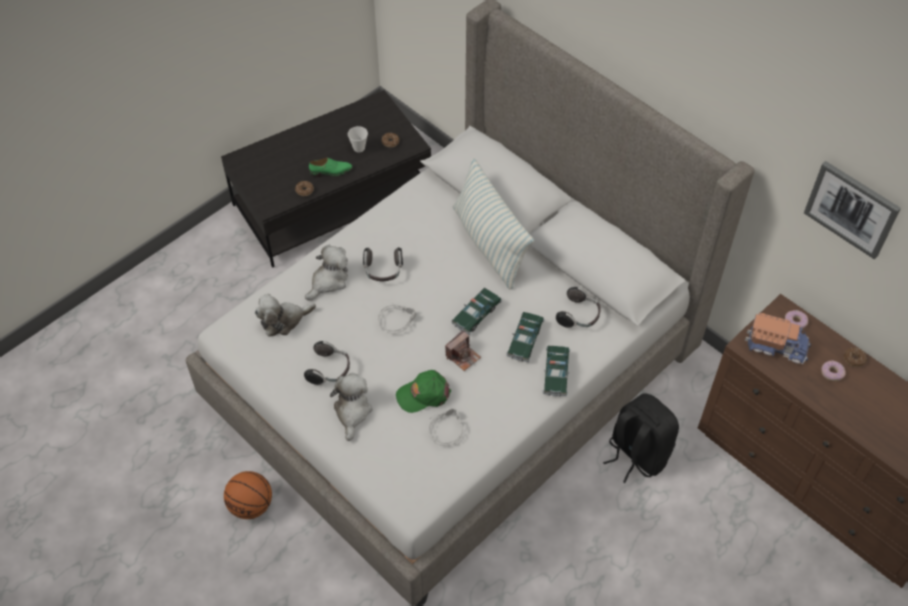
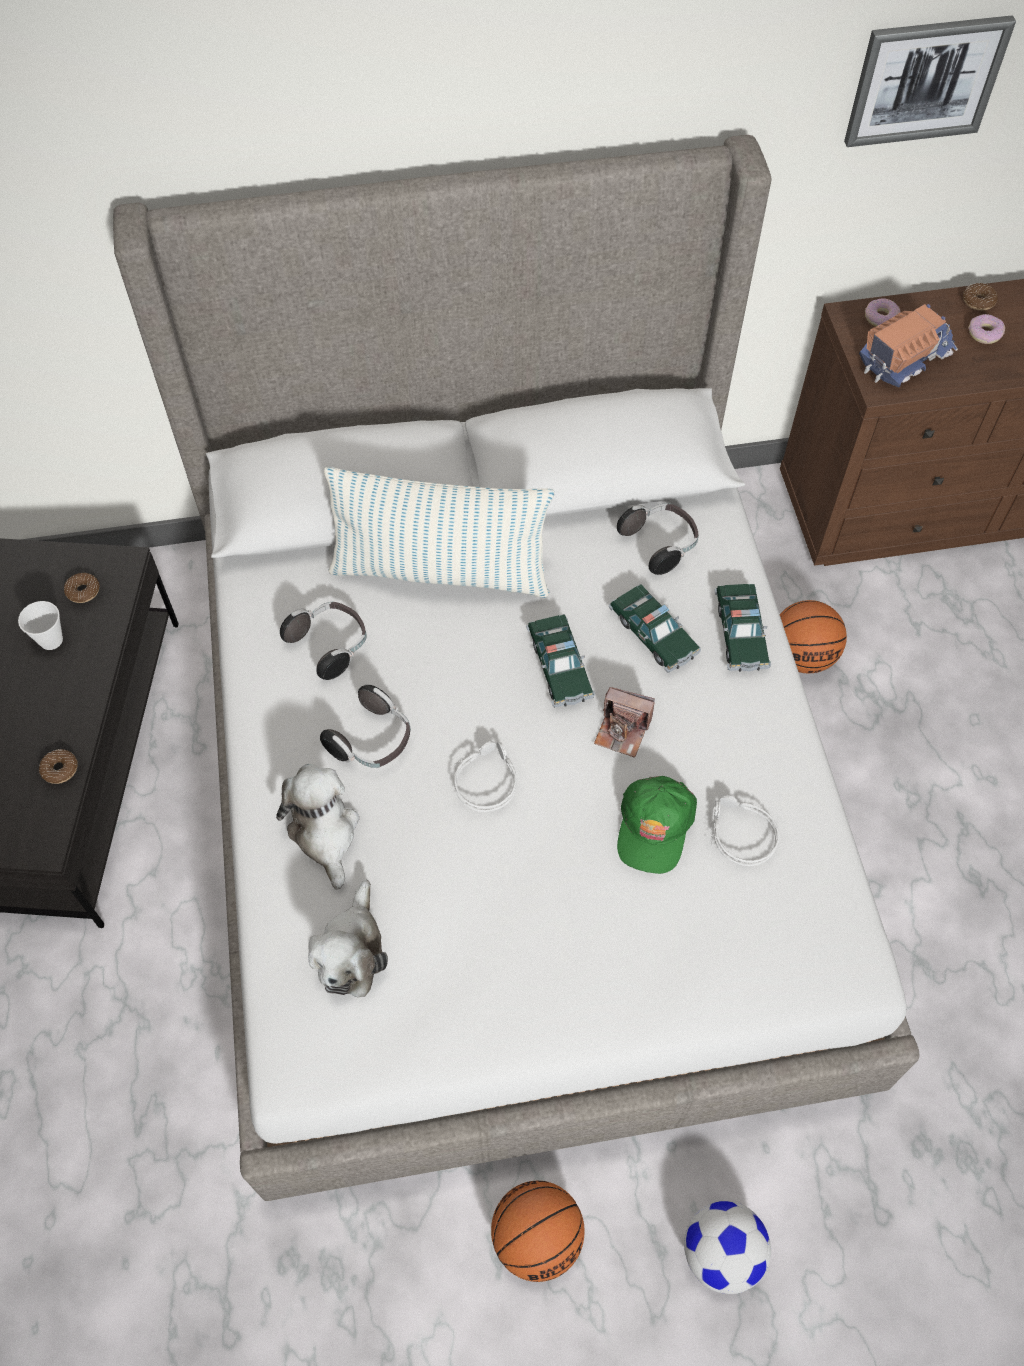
camera: 55 degrees left, 5 degrees up
(292, 583) = (721, 1253): none -> football
(329, 370) = (509, 938): headphones -> headphones (330, 645)
(331, 171) = (59, 707): green shoe -> none
(352, 411) = (614, 951): plush toy -> none
(463, 356) = (622, 730): camera -> camera turned 120 degrees clockwise
(556, 374) = (740, 633): toy car -> toy car turned 45 degrees clockwise
(636, 454) = (802, 656): black backpack -> basketball

